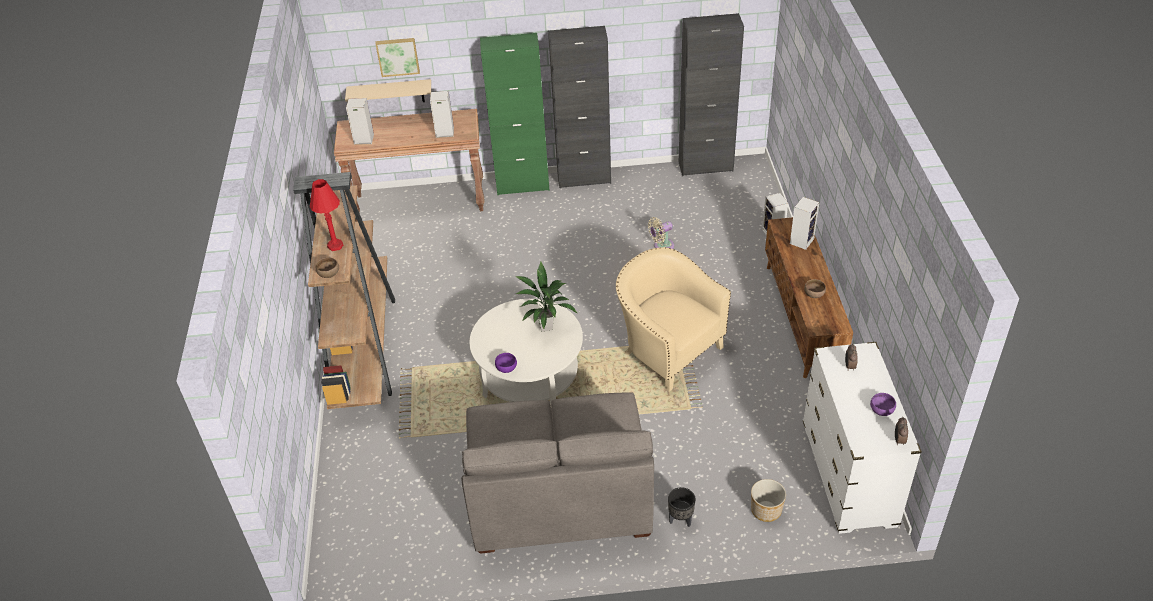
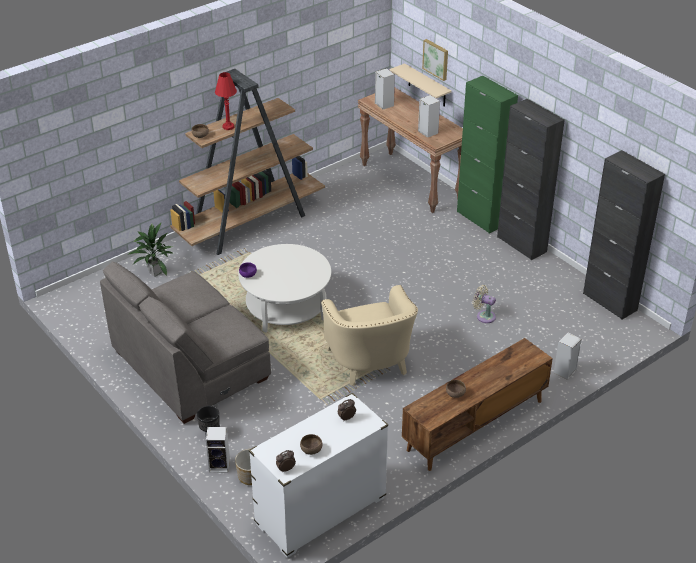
camera: 55 degrees right, 5 degrees down
(545, 327) = (302, 276): potted plant -> potted plant (154, 273)
(667, 350) = (371, 364): beige armchair -> beige armchair turned 150 degrees clockwise
(801, 240) = (516, 365): speaker -> speaker (220, 465)
(881, 410) = (311, 449): purple bowl -> brown bowl

